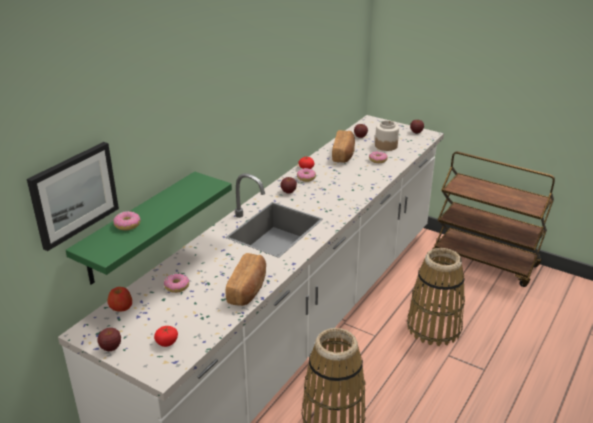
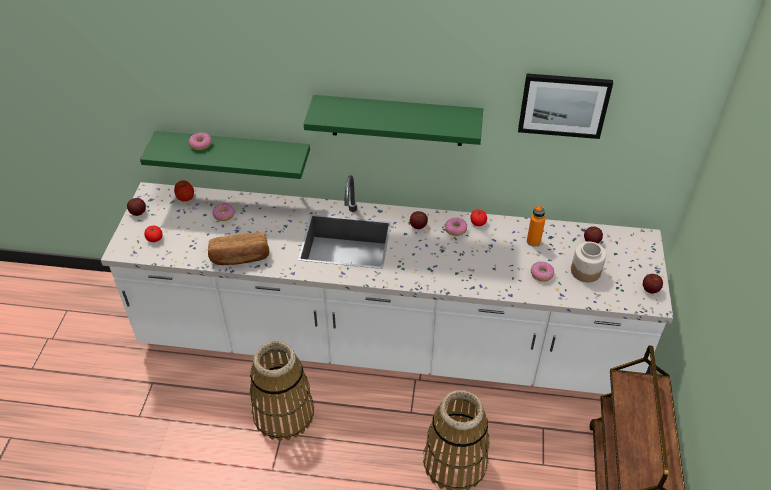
camera: 65 degrees right, 15 degrees up
(74, 194) = (164, 97): picture -> picture (563, 105)
(246, 106) = (397, 120): none -> green shelf
(343, 154) = (533, 241): bread -> orange bottle

